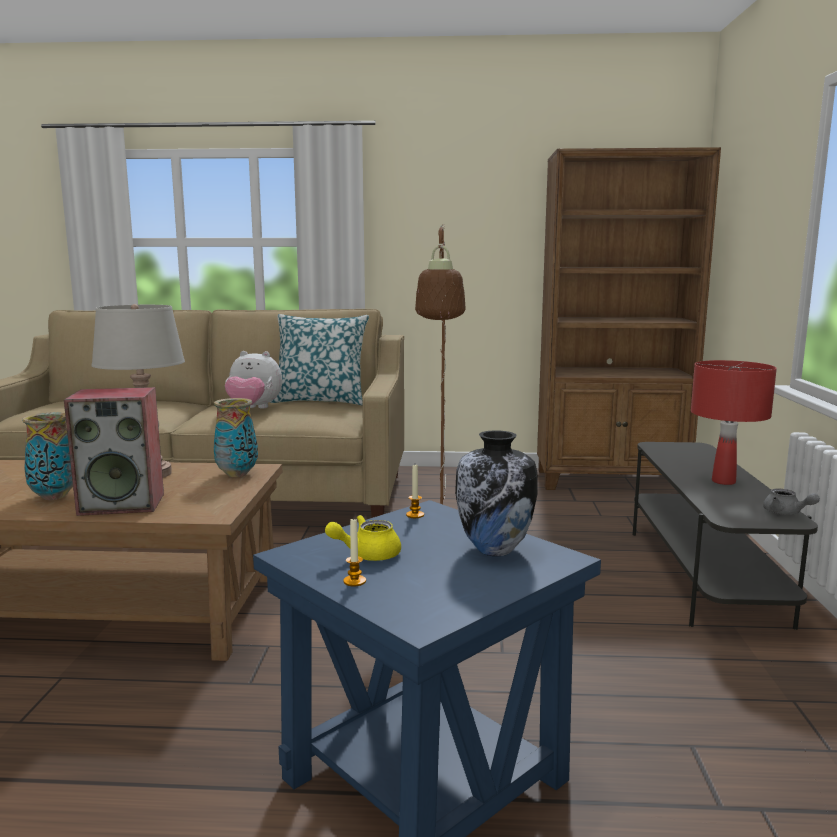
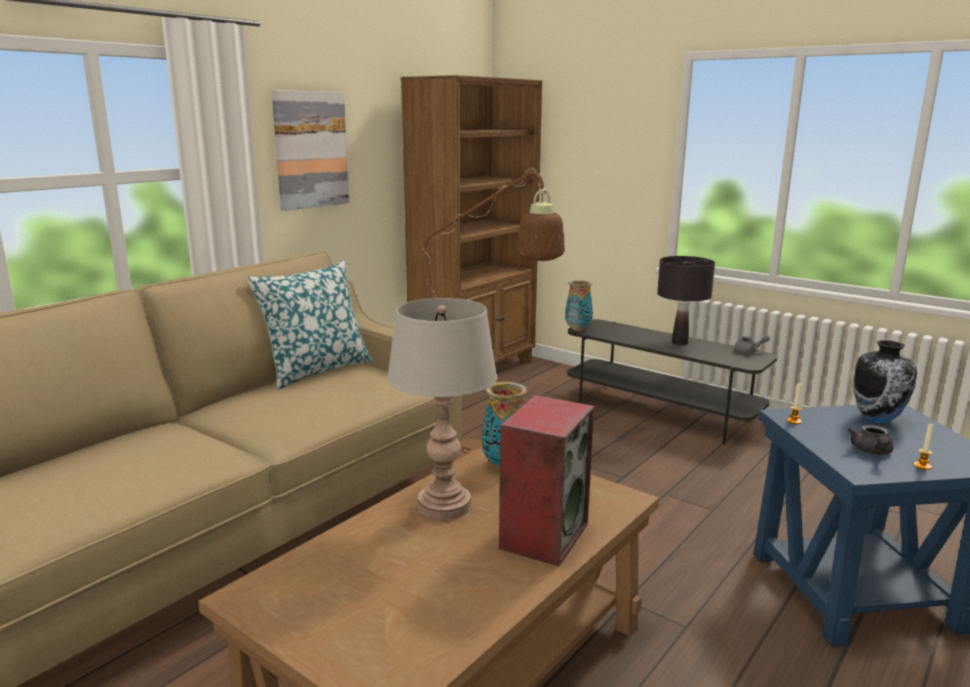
camera: 55 degrees left, 5 degrees up
(53, 497) = (469, 571): vase -> vase (578, 329)
(254, 409) = (301, 401): plush toy -> none
(367, 554) = (872, 452): yellow teapot -> grey teapot
(434, 228) = (310, 150): none -> picture
(723, 481) = (679, 343): red table lamp -> black table lamp

